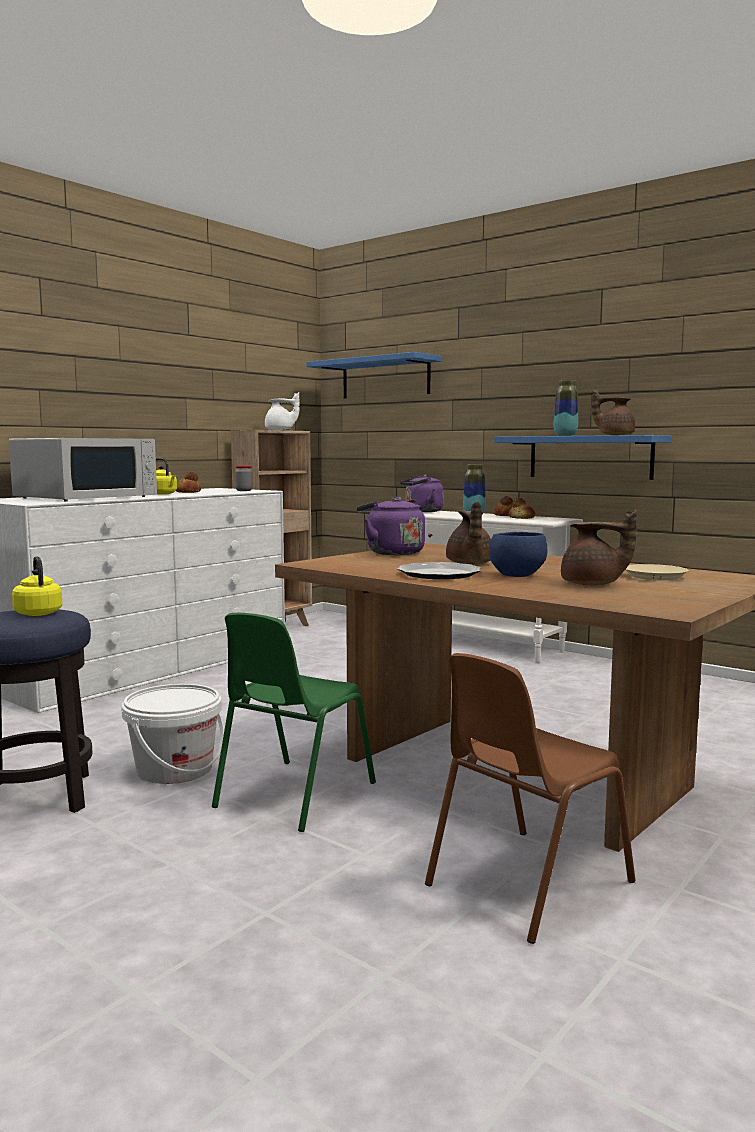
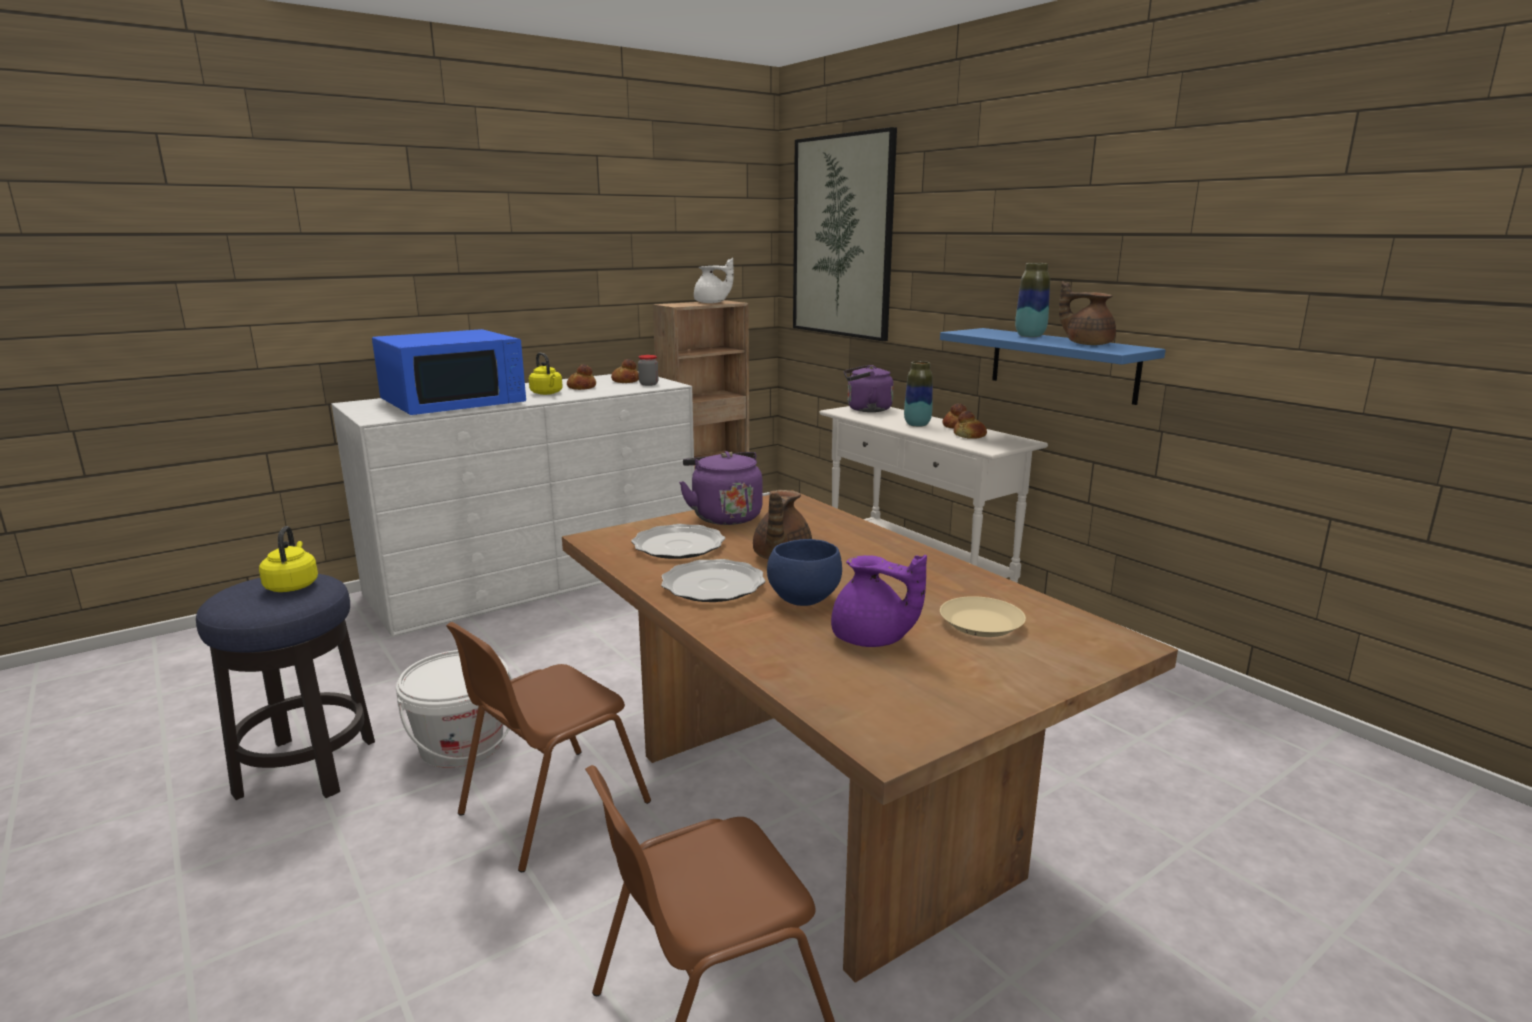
camera: 15 degrees right, 10 degrees up
(87, 497) = (454, 402): white microwave -> blue microwave
(219, 490) = (625, 381): none -> bread
(292, 795) = (551, 808): green chair -> brown chair
(380, 563) = (679, 545): none -> plate
(385, 378) = (842, 237): blue shelf -> picture
(592, 584) = (871, 640): brown teapot -> purple teapot

